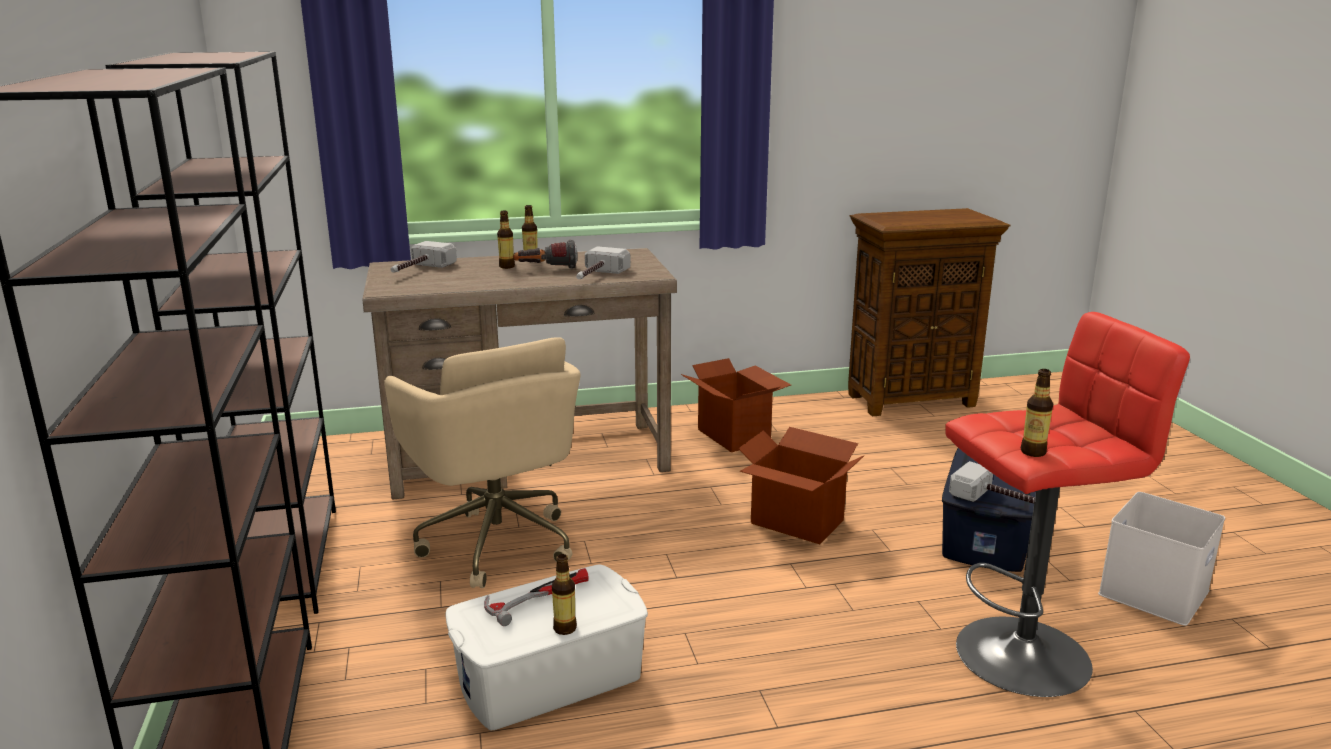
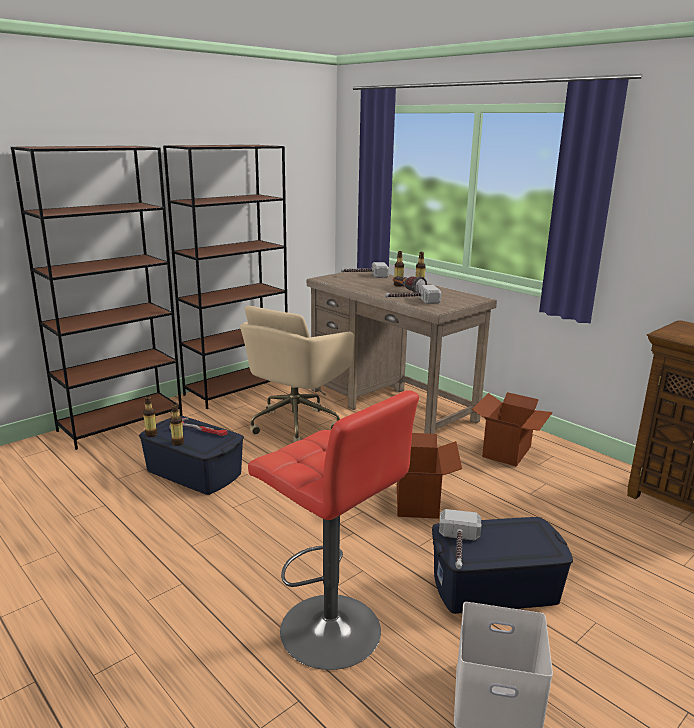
camera: 60 degrees right, 0 degrees up
(550, 678) = (194, 472): white storage box -> blue storage box
(1033, 452) = (279, 456): bottle -> bottle (151, 434)

